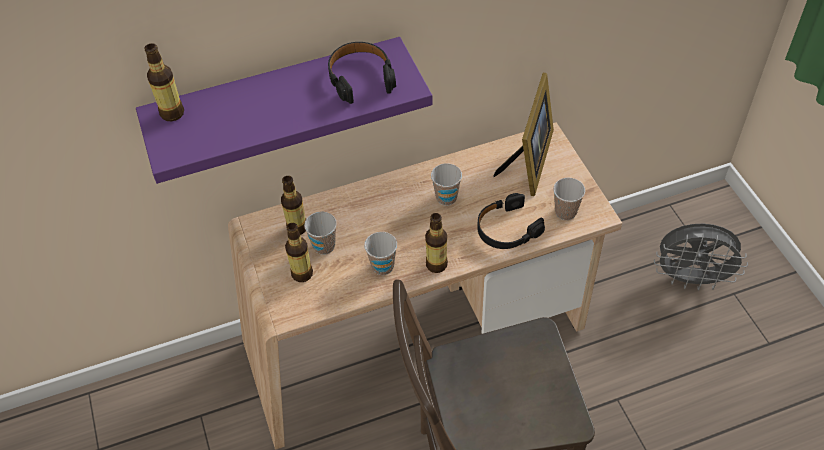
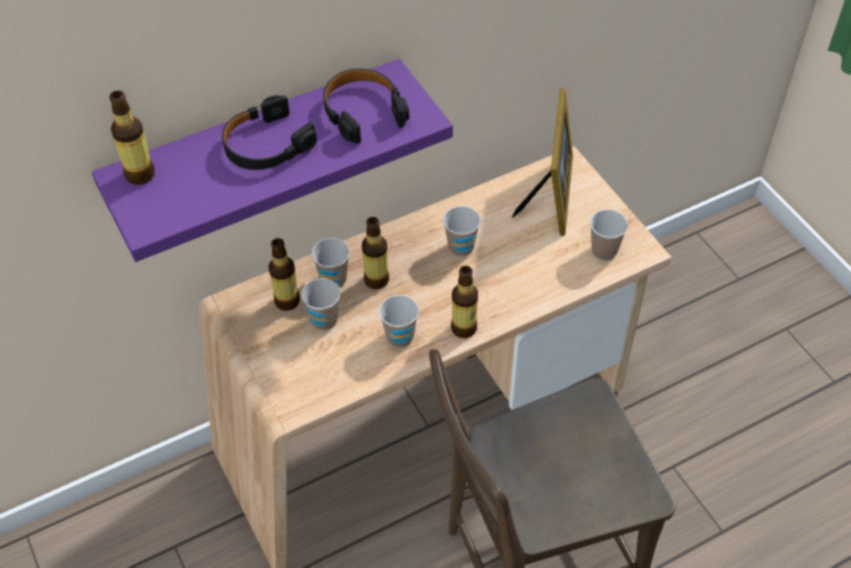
camera: 10 degrees left, 0 degrees up
(302, 274) = (303, 356): bottle -> bottle (376, 280)
(337, 214) = (333, 279): none -> cup
(507, 229) = (539, 277): black headphones -> black headphones (266, 145)
(691, 279) = (735, 317): grey fan -> none

